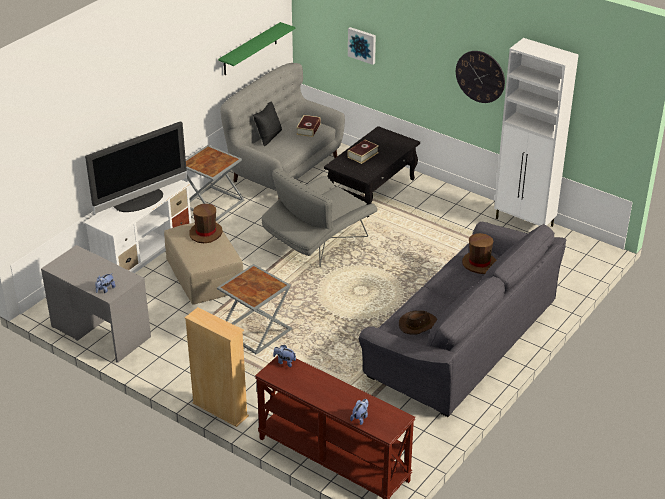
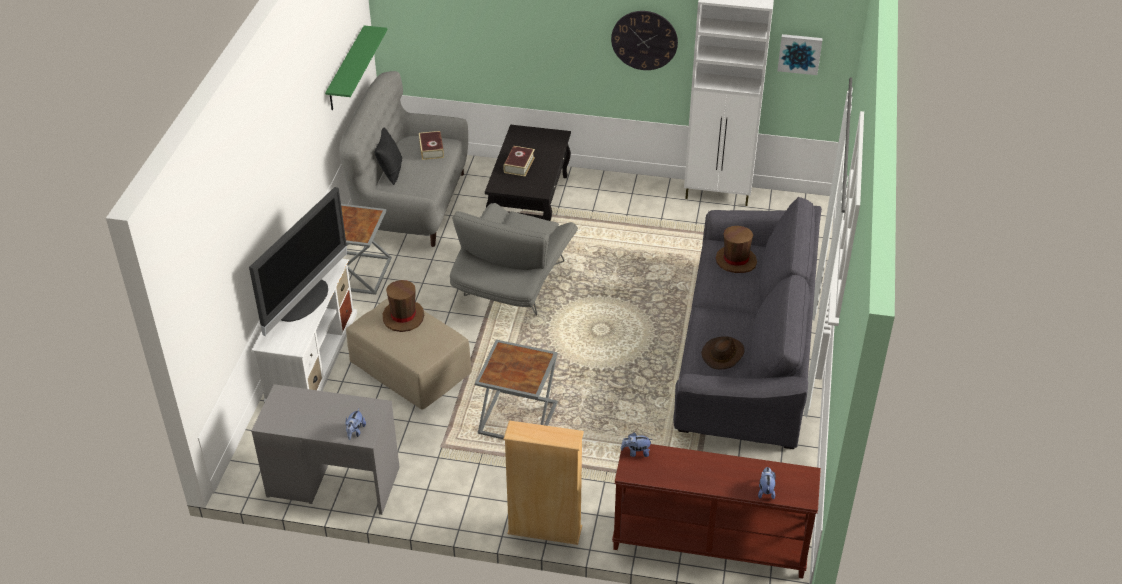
camera: 25 degrees left, 5 degrees up
(362, 45) = (477, 32): picture -> picture (799, 53)

